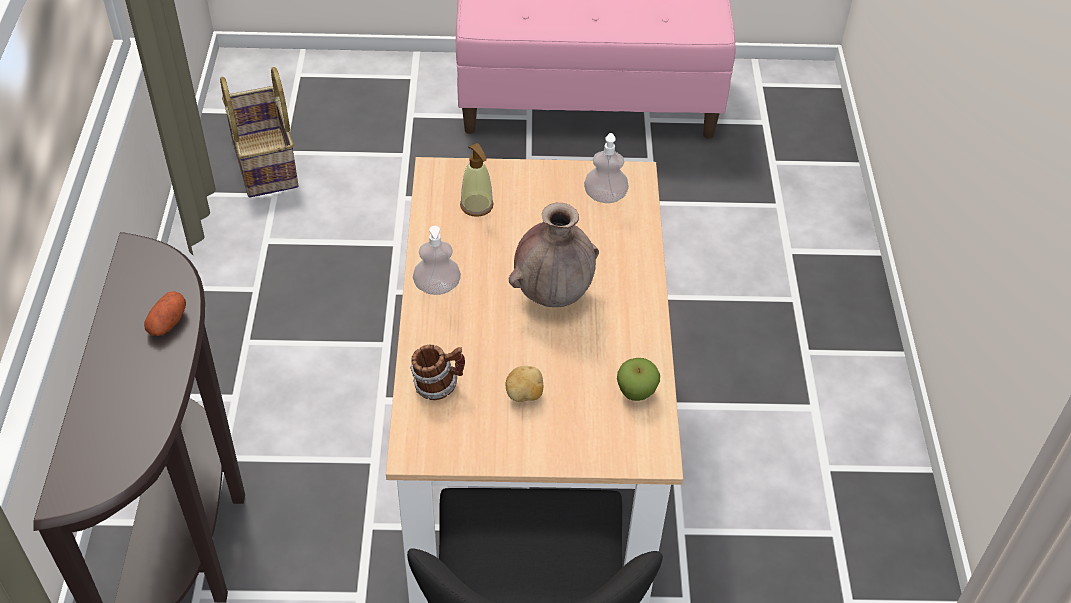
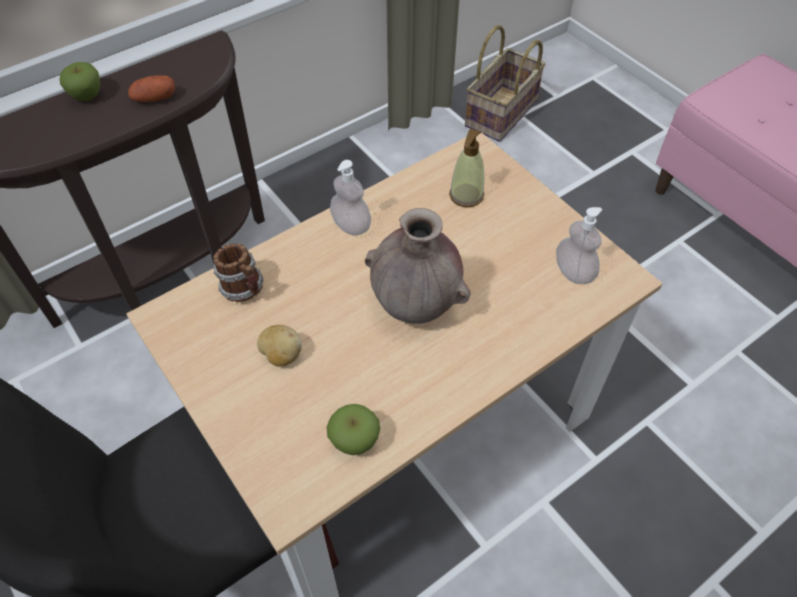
camera: 55 degrees right, 5 degrees up
(104, 369) = (87, 96): none -> apple

